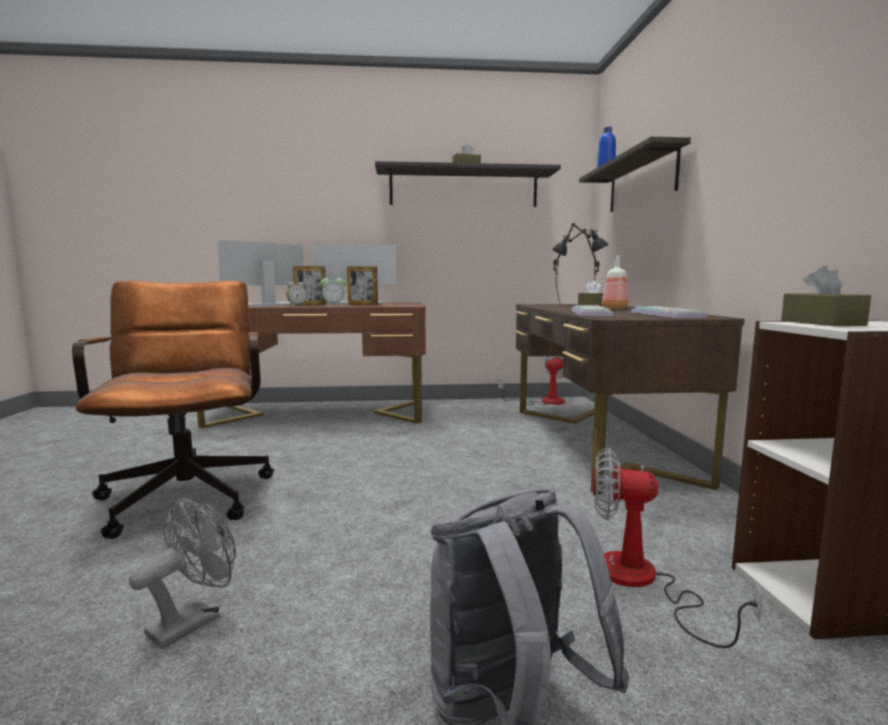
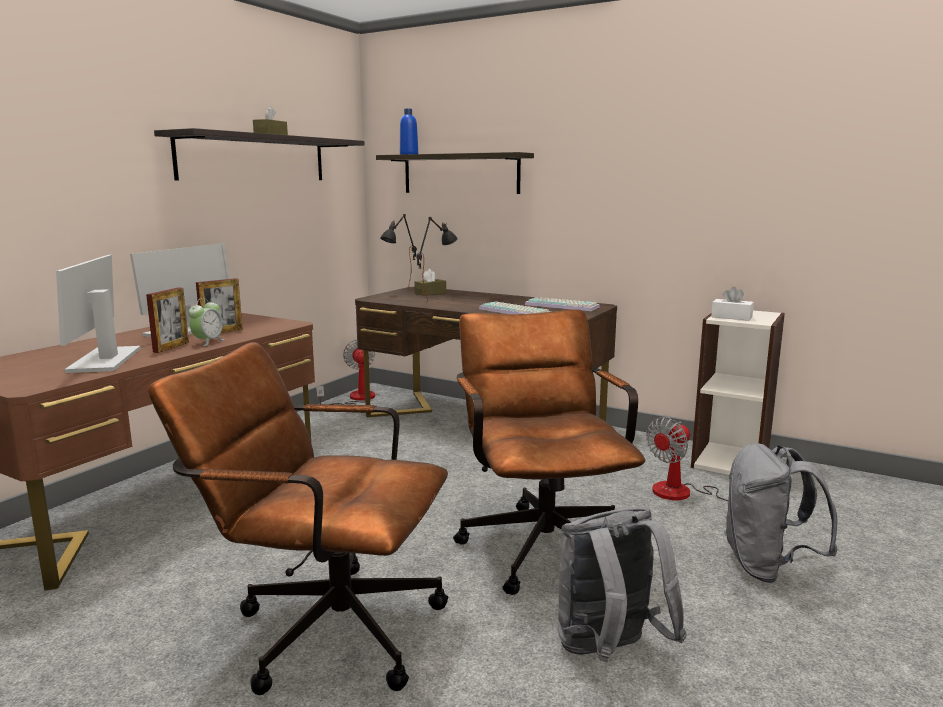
camera: 55 degrees left, 5 degrees up
(193, 620) = (609, 652): grey fan -> grey backpack
(296, 306) = (173, 353): alarm clock -> none
(393, 527) = (540, 540): none -> brown office chair
(614, 308) = (478, 298): bottle -> none
(821, 323) = (731, 317): brown tissue box -> white tissue box

